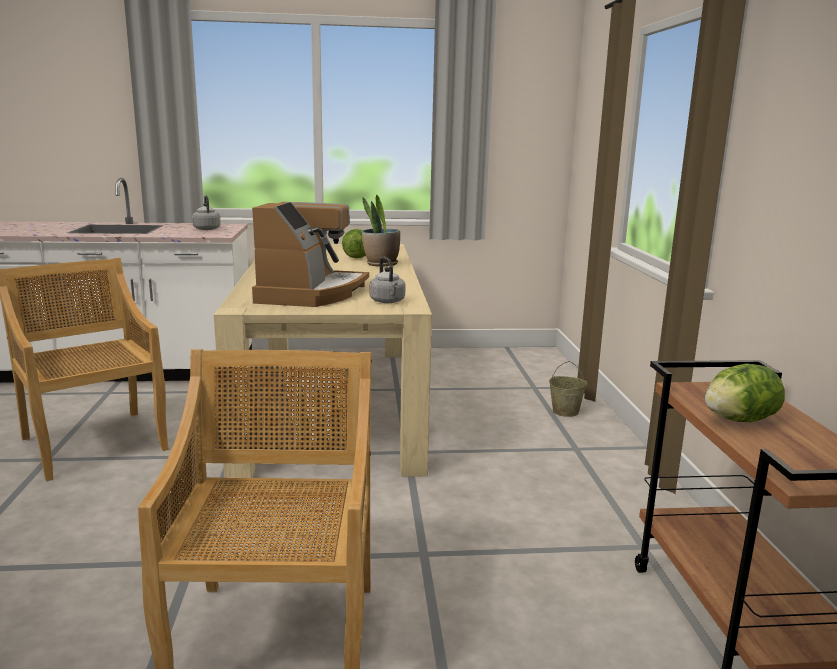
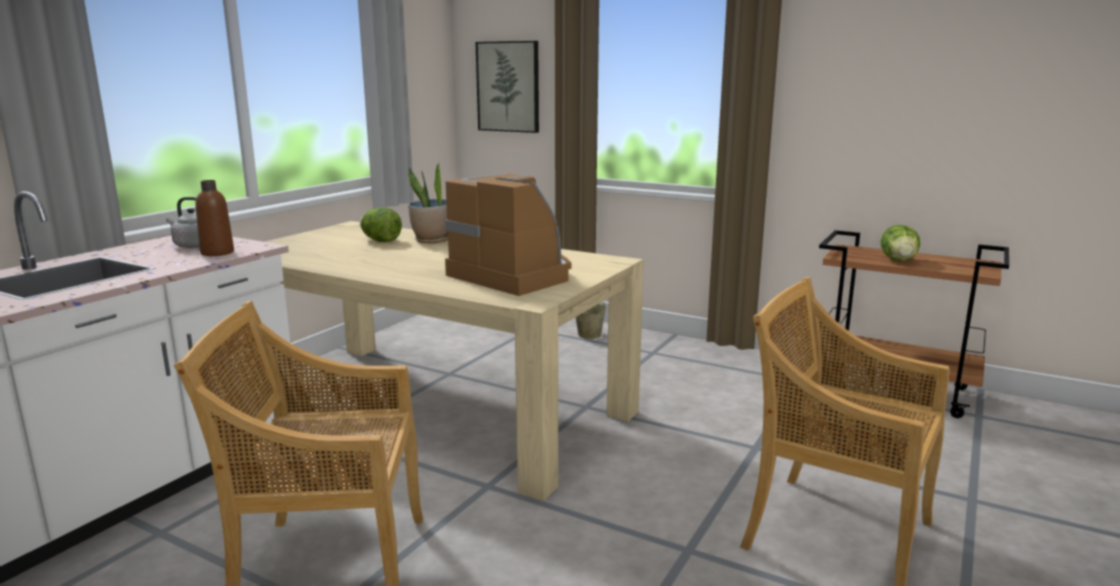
camera: 55 degrees left, 0 degrees up
(194, 233) = (217, 253): none -> brown bottle
(388, 301) = (585, 261): grey kettle -> none
(594, 137) = (508, 87): none -> picture

